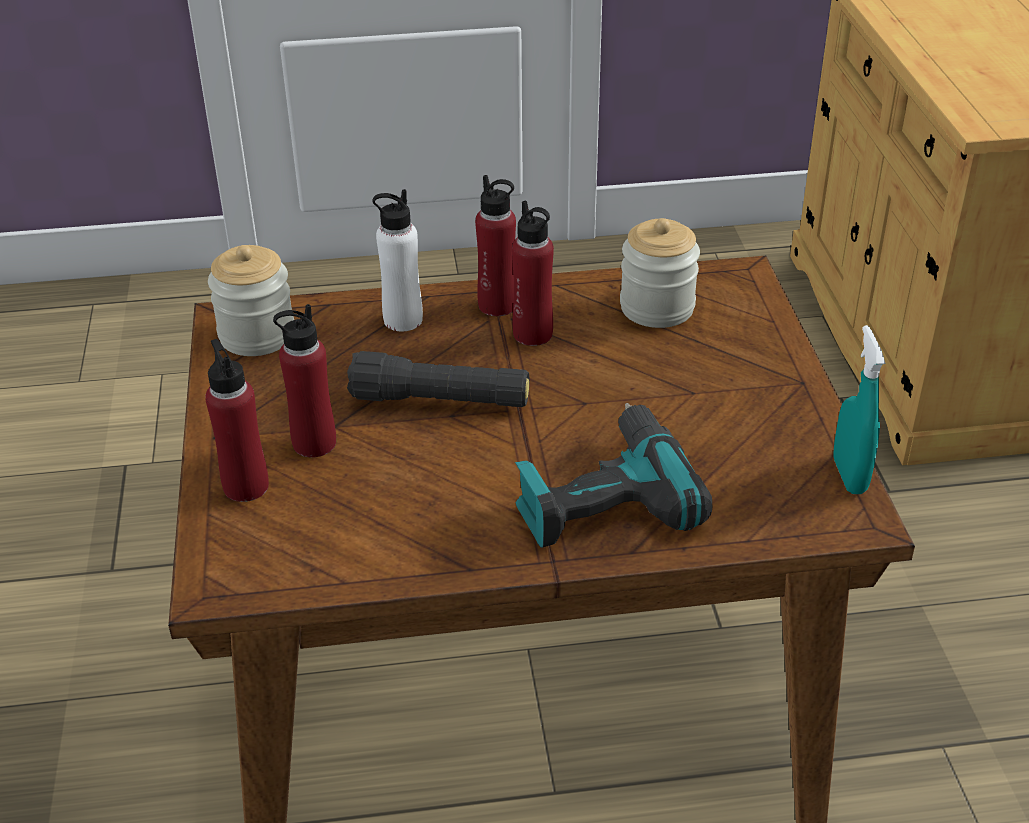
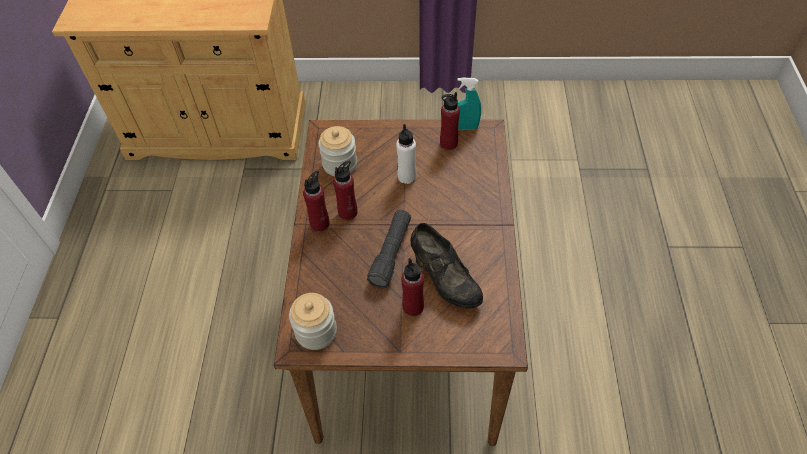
camera: 80 degrees left, 15 degrees up
(246, 486) = (440, 336): red bottle -> red bottle (448, 143)
(382, 480) = (444, 280): none -> black shoe
(402, 320) = (321, 264): white bottle -> white bottle (407, 177)
(602, 496) = (466, 203): power drill -> none

